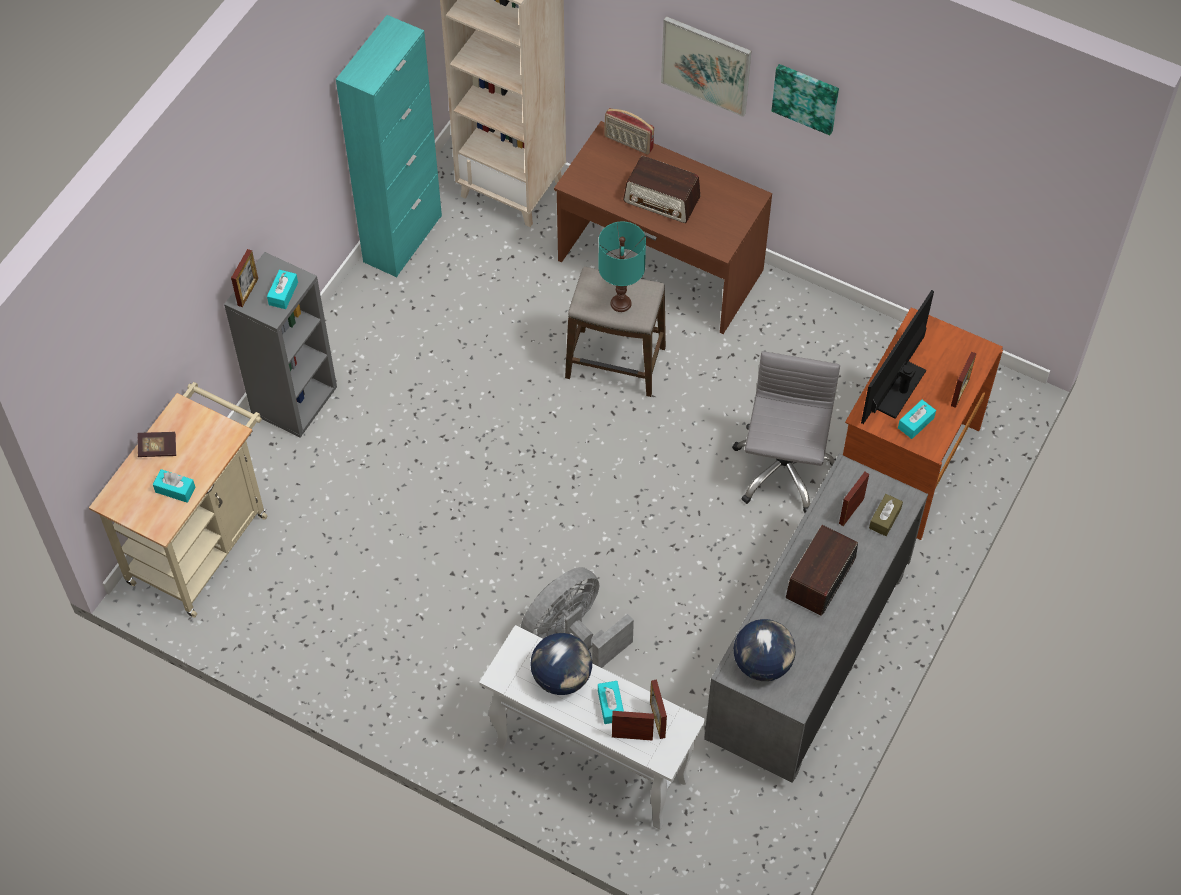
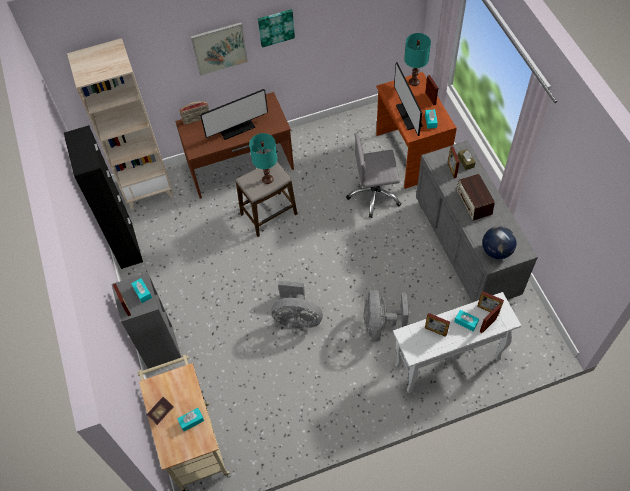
camera: 45 degrees left, 0 degrees up
(402, 239) = (126, 245): turquoise cabinet -> black cabinet
(485, 525) = (297, 318): none -> grey fan
(562, 677) = (435, 331): globe -> picture frame
(662, 200) = (236, 128): radio -> monitor
(782, 469) = (374, 195): grey office chair -> grey office chair turned 60 degrees counterclockwise
(969, 349) = (414, 81): none -> turquoise table lamp

